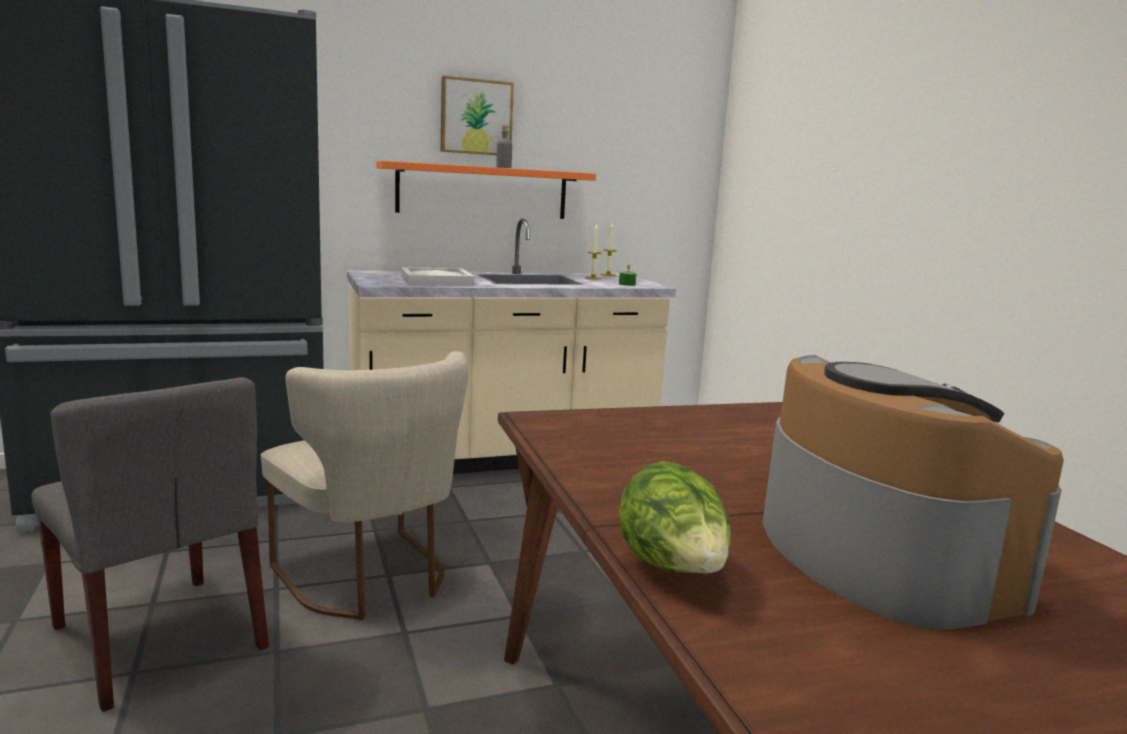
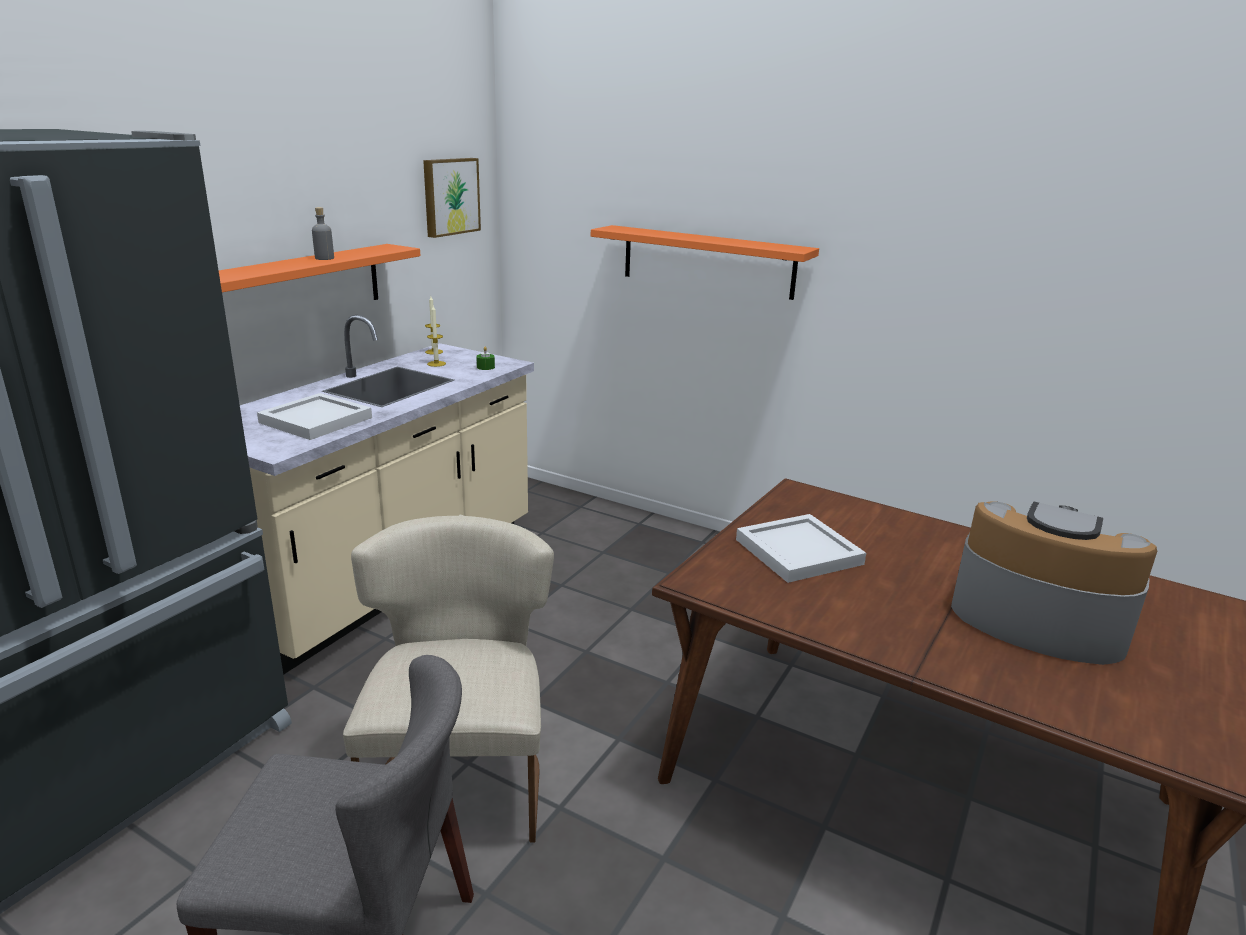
camera: 40 degrees left, 10 degrees up
(370, 580) = (460, 776): beige chair -> beige chair turned 105 degrees counterclockwise
(476, 117) = (275, 198): picture -> picture (450, 196)
(673, 570) = (999, 688): lettuce -> none
(686, 434) = (798, 552): none -> white tray
(870, 198) = (707, 261): none -> orange shelf

